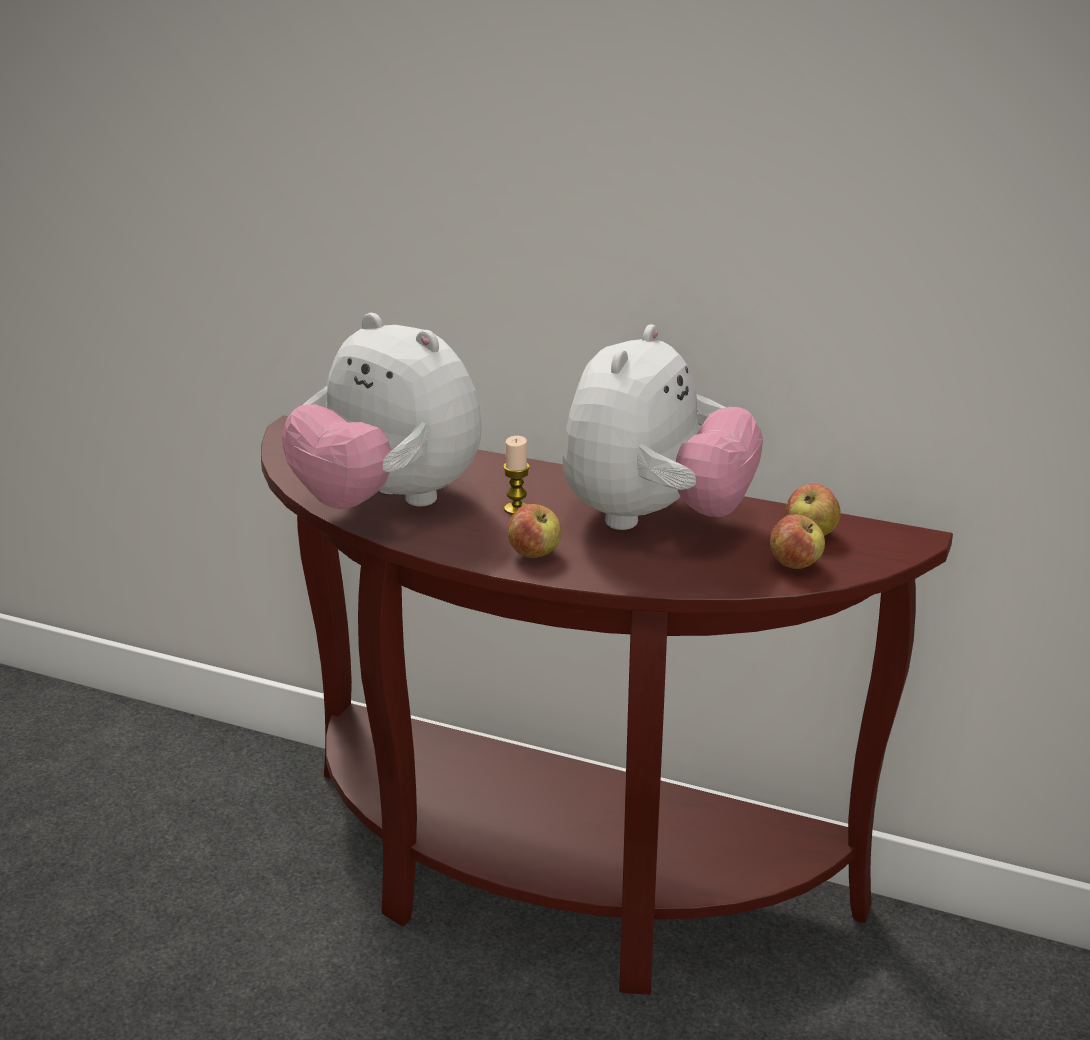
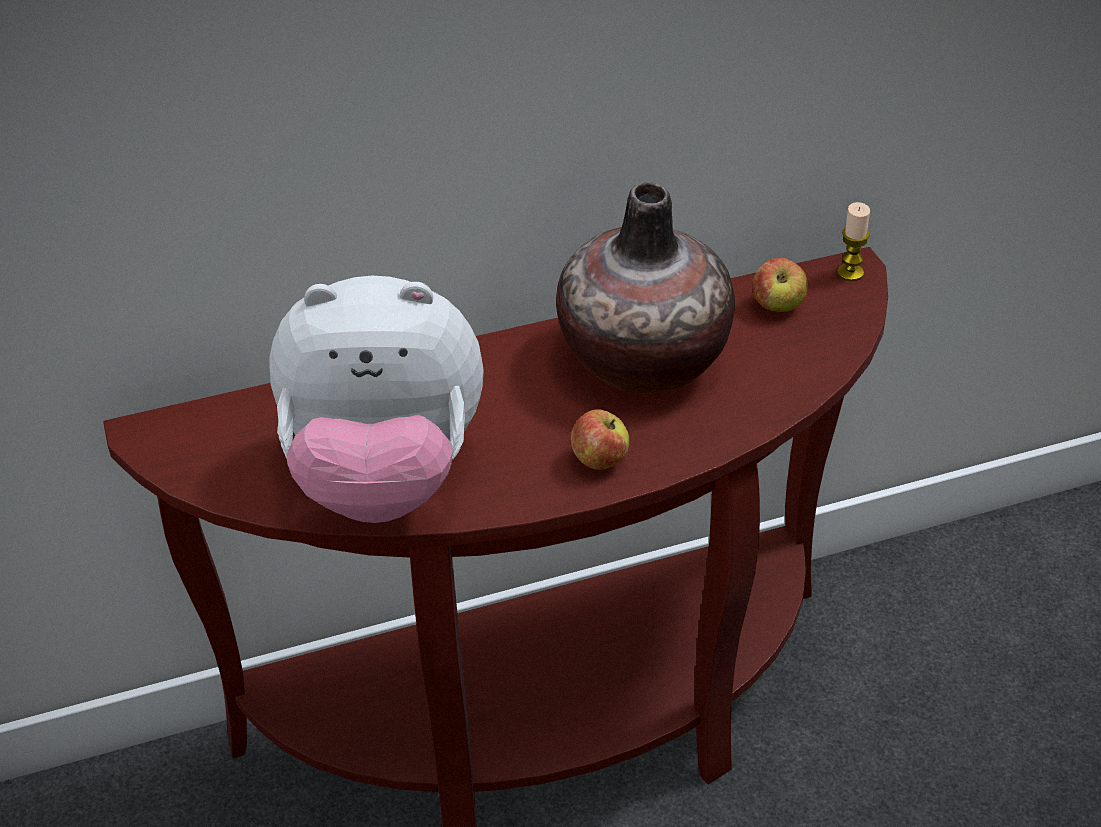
camera: 40 degrees left, 15 degrees up
(516, 509) = (513, 415): candle -> candle (850, 273)
(654, 520) = (643, 360): plush toy -> vase
(795, 565) = (810, 348): apple -> none

